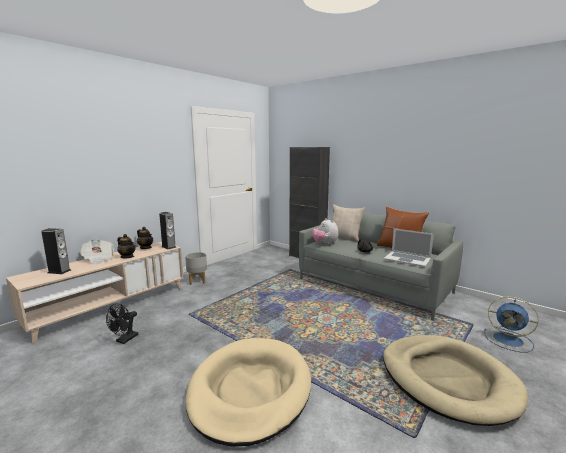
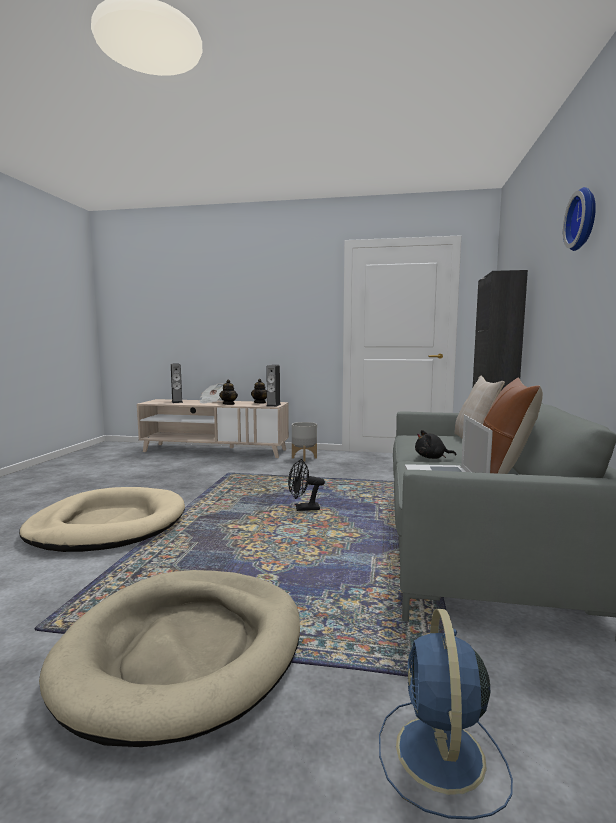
camera: 60 degrees right, 5 degrees down
(125, 340) = (164, 468): black fan -> black fan (303, 509)
(325, 243) = (416, 437): plush toy -> none
(391, 137) = (584, 219): none -> wall clock

